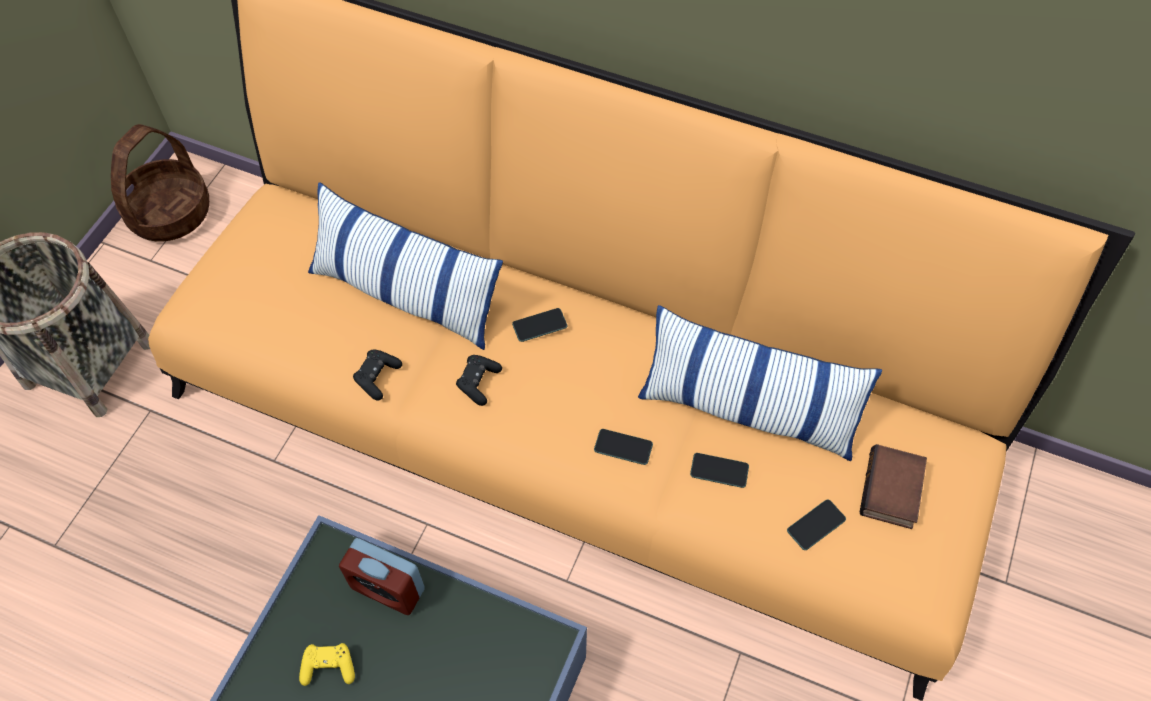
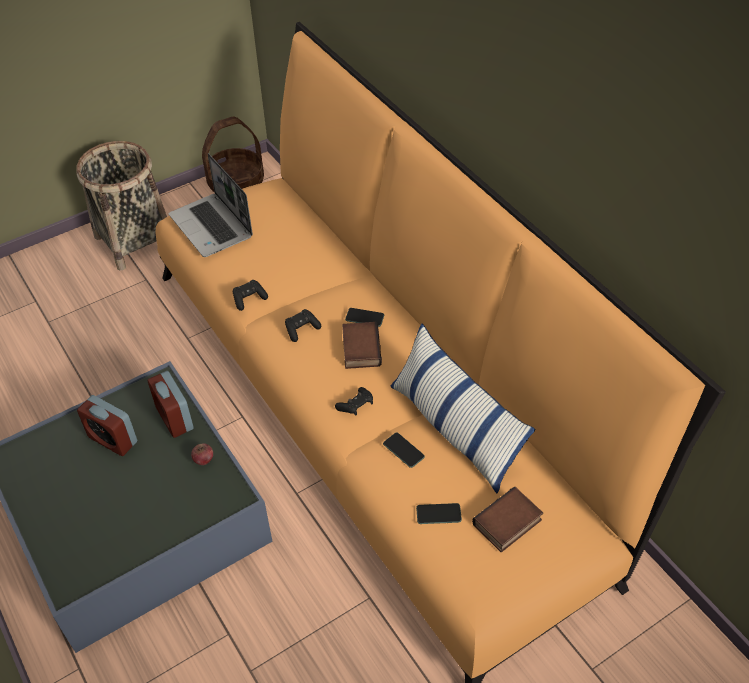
camera: 35 degrees right, 10 degrees down
(245, 301) = (212, 227): none -> laptop
(329, 667) = (113, 439): yellow game controller -> alarm clock
(406, 293) = (303, 264): pillow -> none
(469, 620) = (203, 459): none -> apple
(568, 369) = (359, 348): none -> book
(623, 447) = (356, 406): phone -> black game controller

